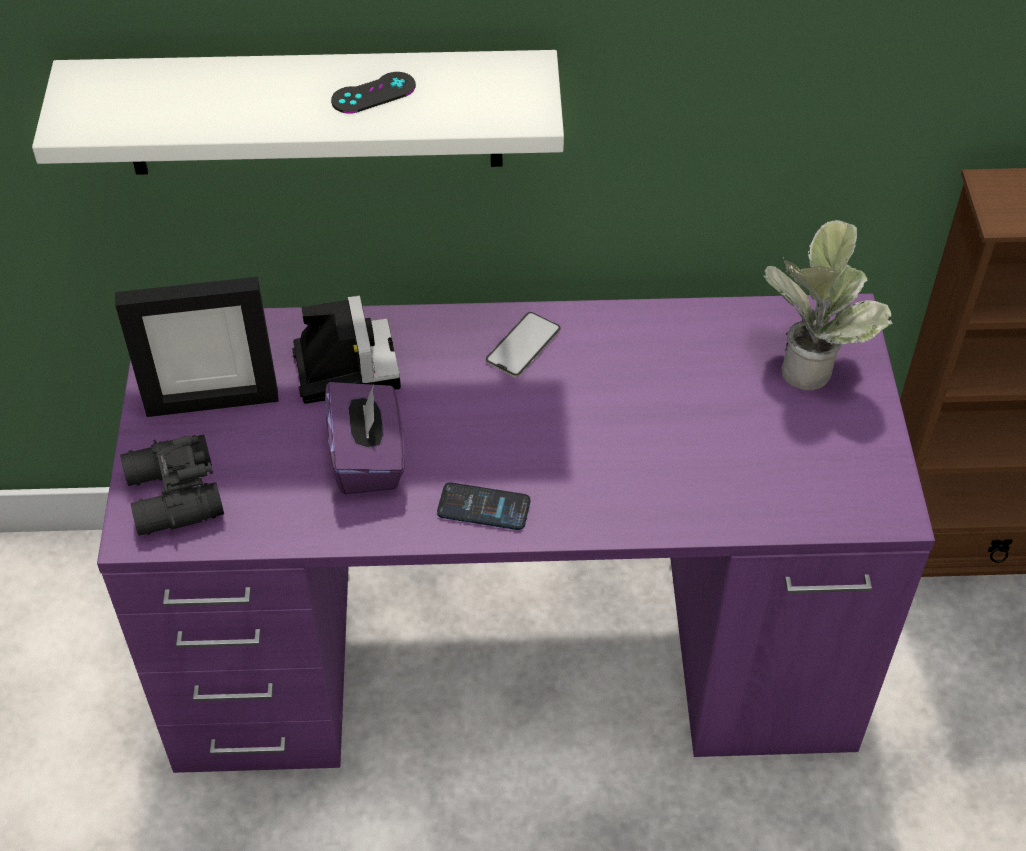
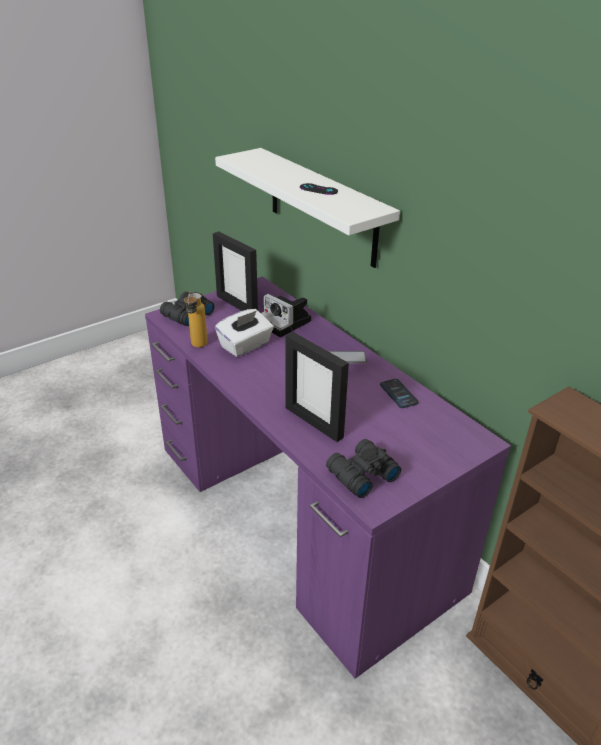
camera: 55 degrees right, 15 degrees down
(309, 532) = (197, 347): none -> bottle
(344, 365) = (285, 323): camera -> camera turned 90 degrees clockwise
(368, 458) = (245, 346): purple tissue box -> white tissue box
(483, 507) = (249, 381): phone -> phone (398, 394)
(662, 477) = (315, 421): none -> picture frame
(810, 363) = (437, 440): potted plant -> none
(821, 490) = (360, 474): none -> black binoculars

